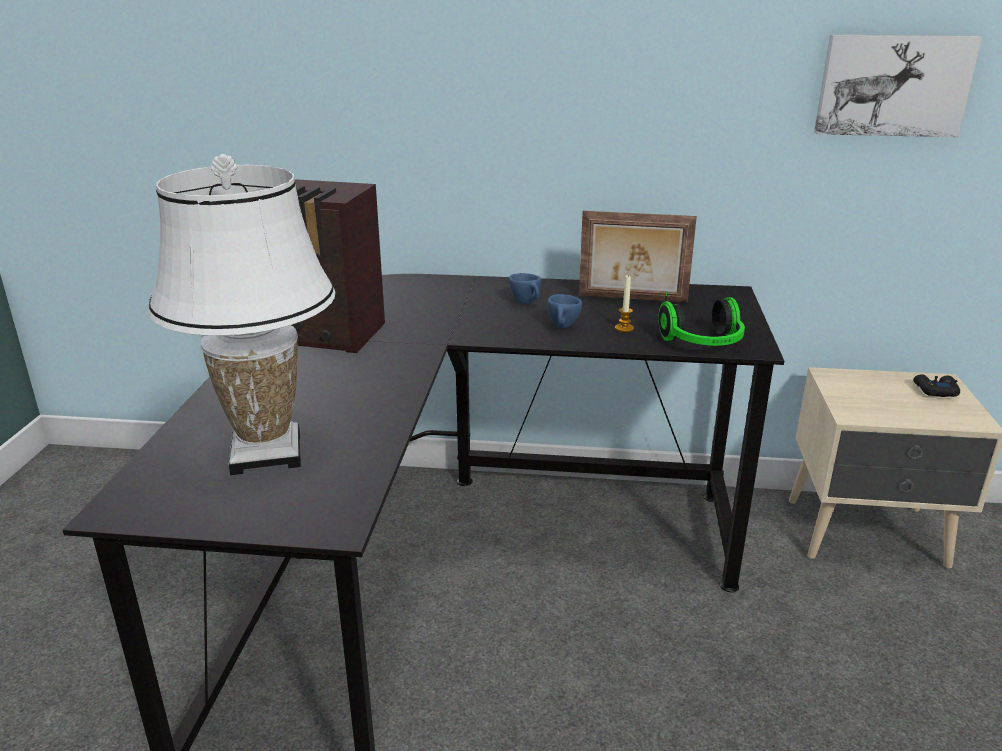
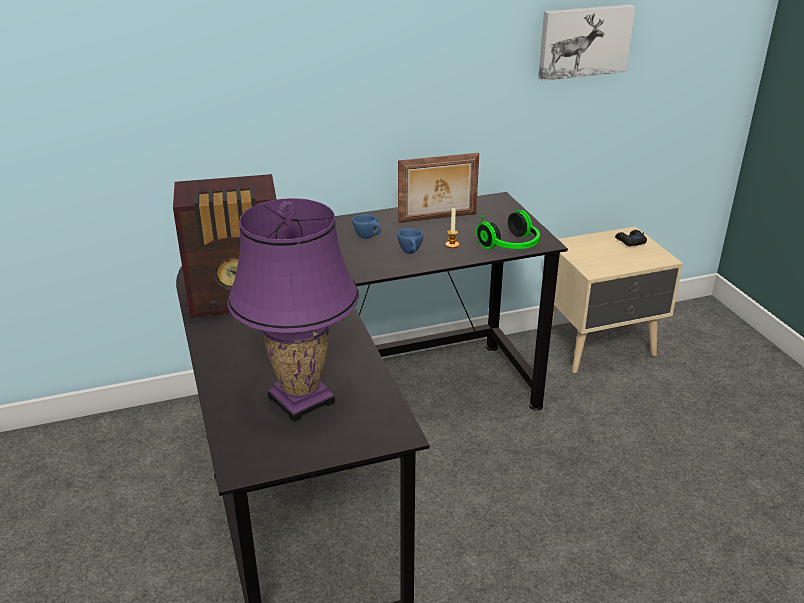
camera: 25 degrees left, 5 degrees up
(265, 453) = (301, 400): white table lamp -> purple table lamp

